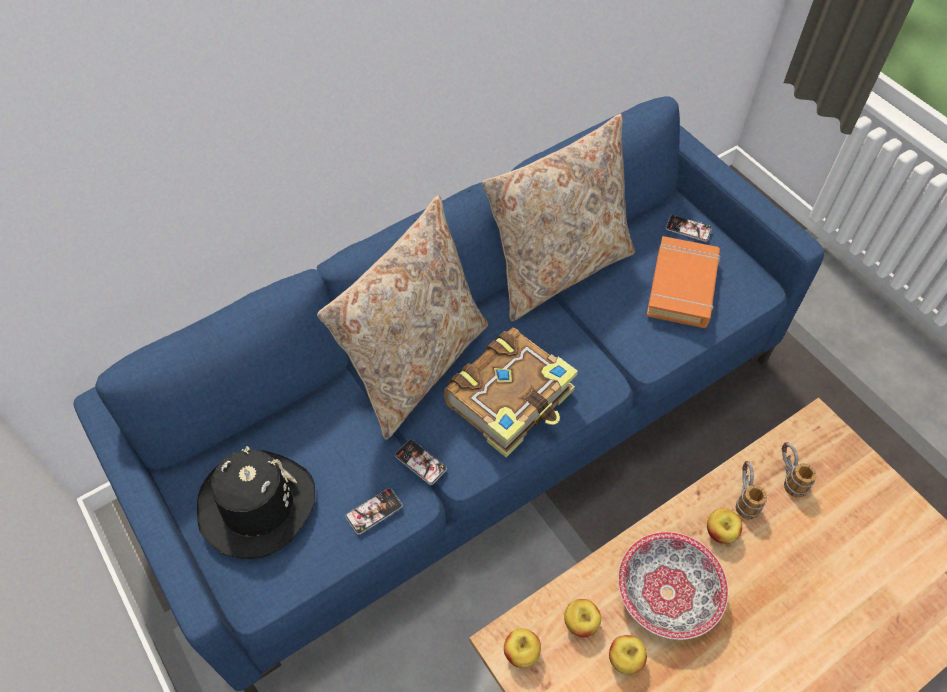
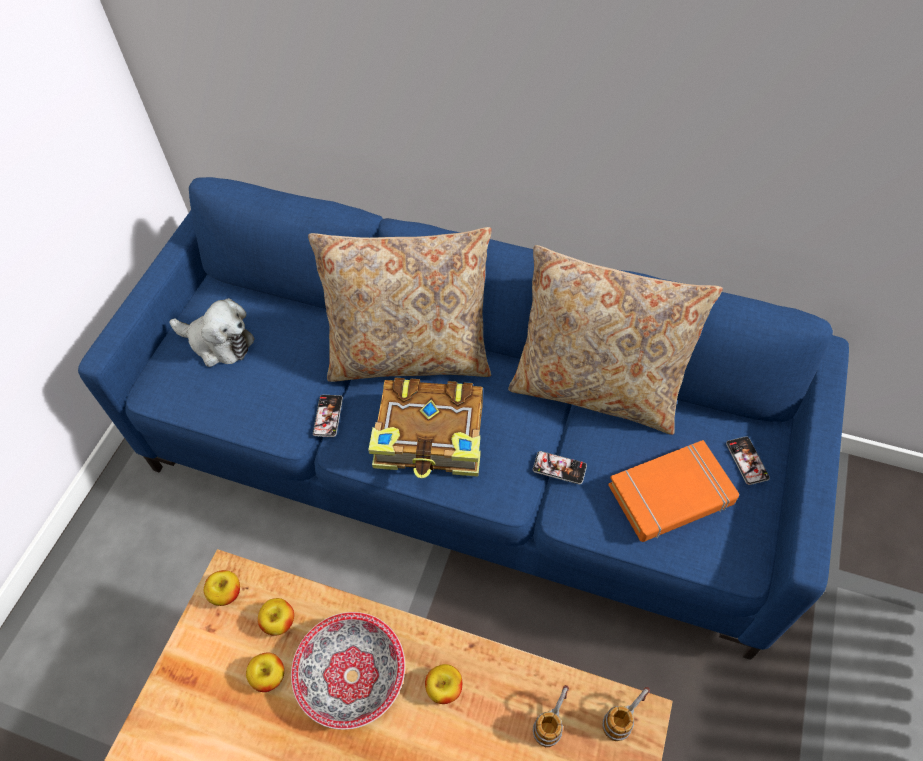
camera: 55 degrees right, 0 degrees up
(256, 505) = (218, 343): black hat -> plush toy
(374, 511) = (263, 414): phone -> phone (559, 468)
(744, 497) = (497, 689): mug -> mug (624, 717)

